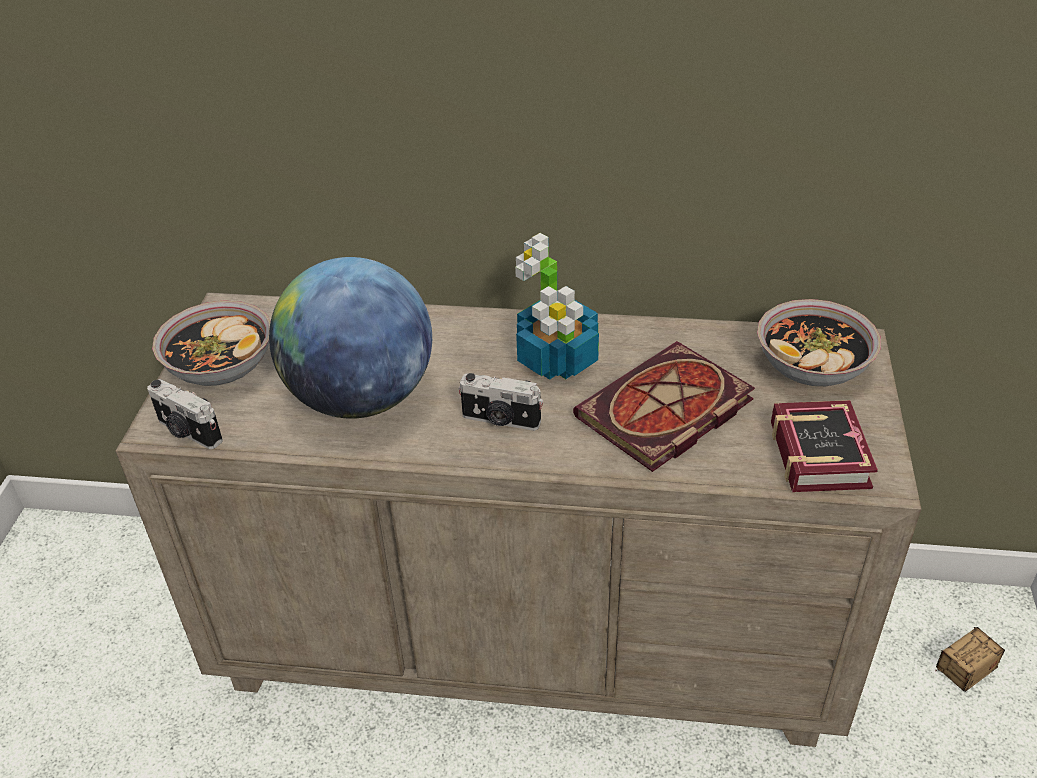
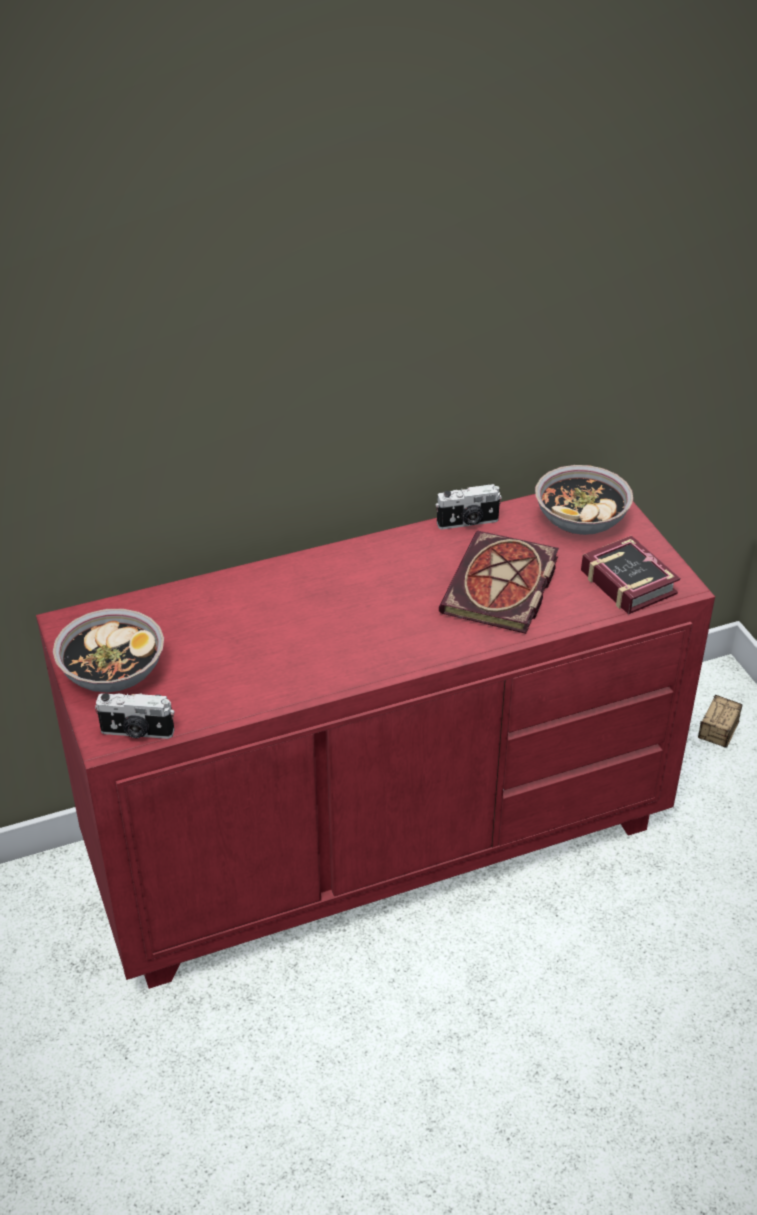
camera: 30 degrees left, 0 degrees up
(361, 398) = (259, 656): globe -> none
(500, 420) = (385, 635): camera -> camera (468, 523)
(528, 637) = (377, 840): beige dresser -> red dresser
(557, 360) = (391, 575): potted plant -> none

